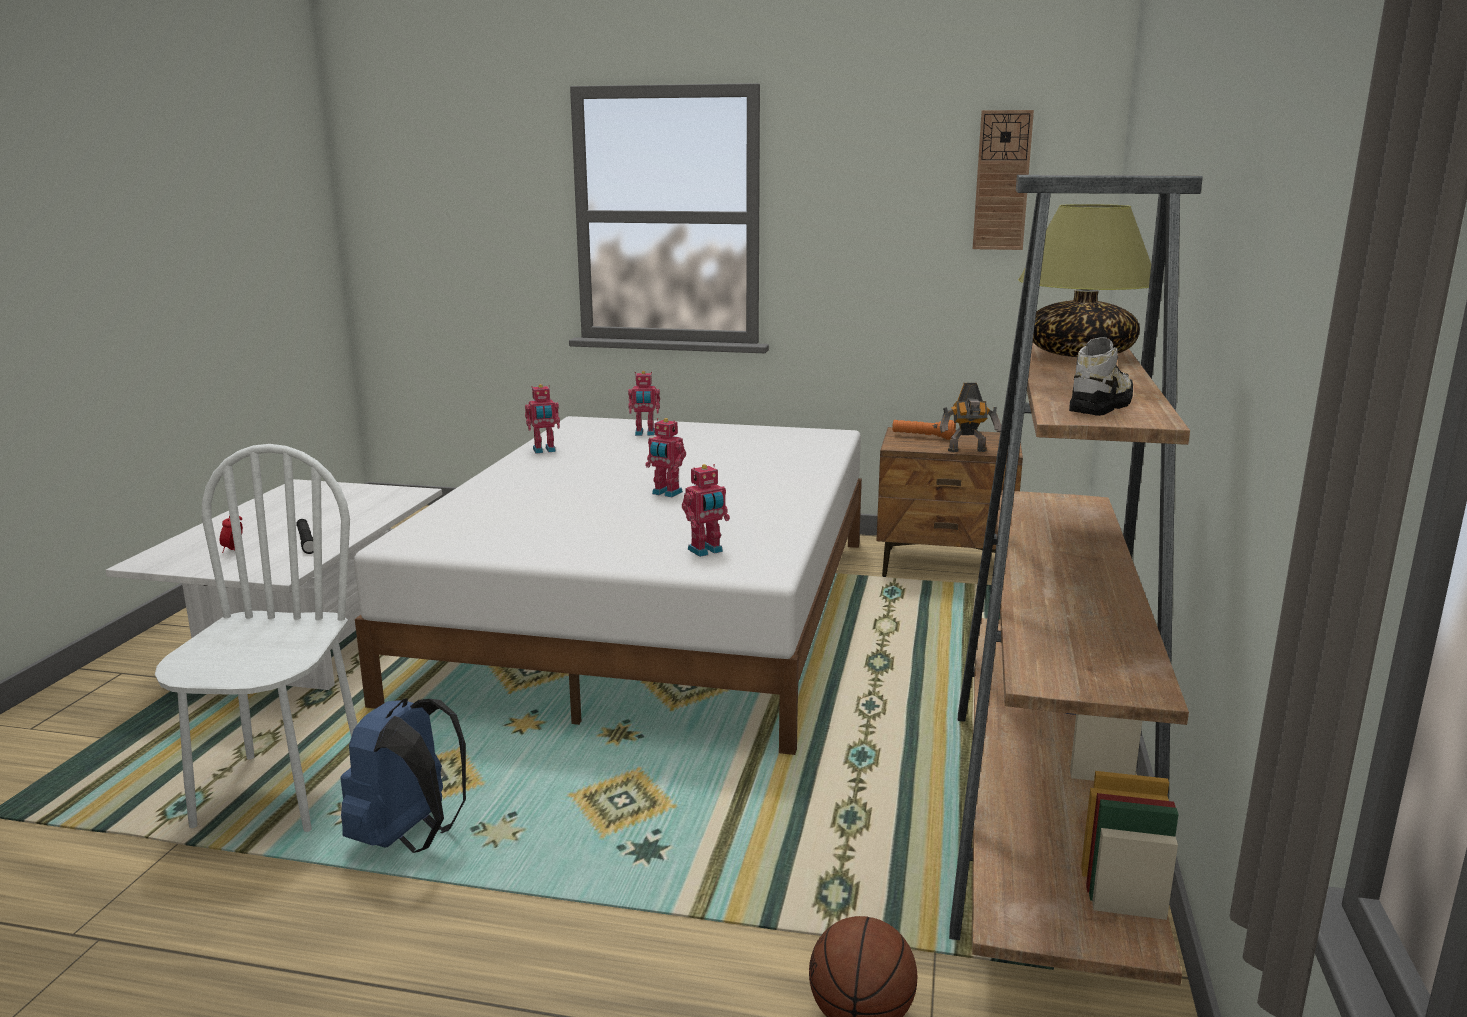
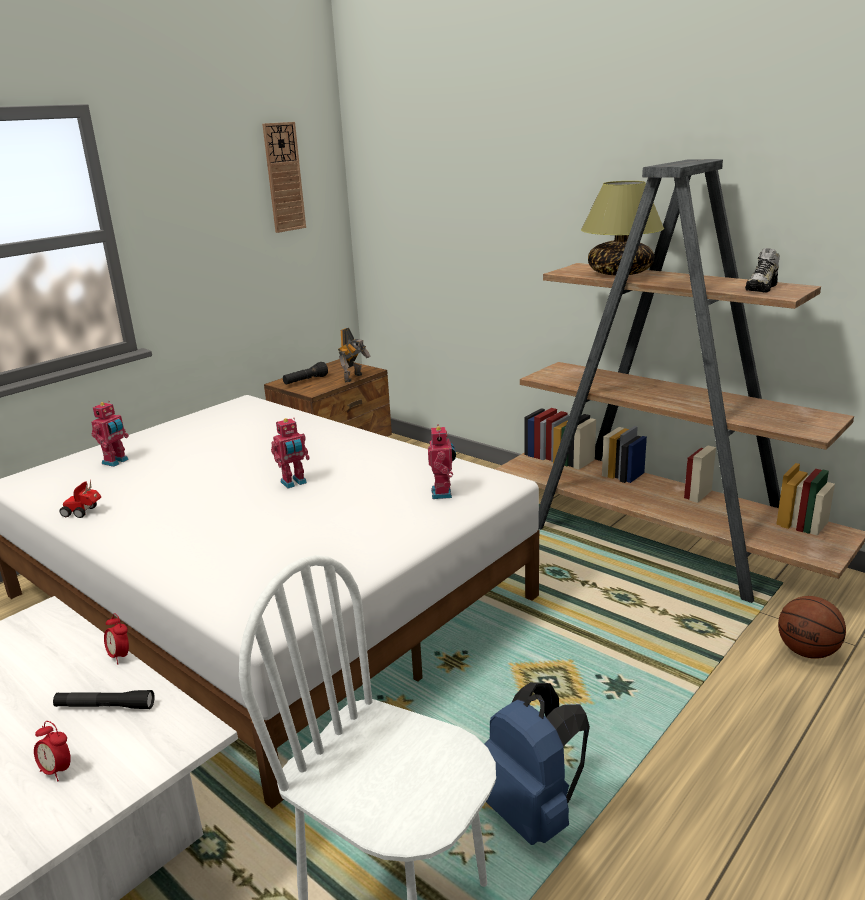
camera: 60 degrees left, 5 degrees up
(369, 528) = (120, 656): none -> alarm clock
(544, 450) = (84, 512): toy robot -> toy car
(923, 437) = (305, 381): orange flashlight -> black flashlight
(1100, 406) = (761, 288): shoe -> shoe turned 120 degrees counterclockwise

